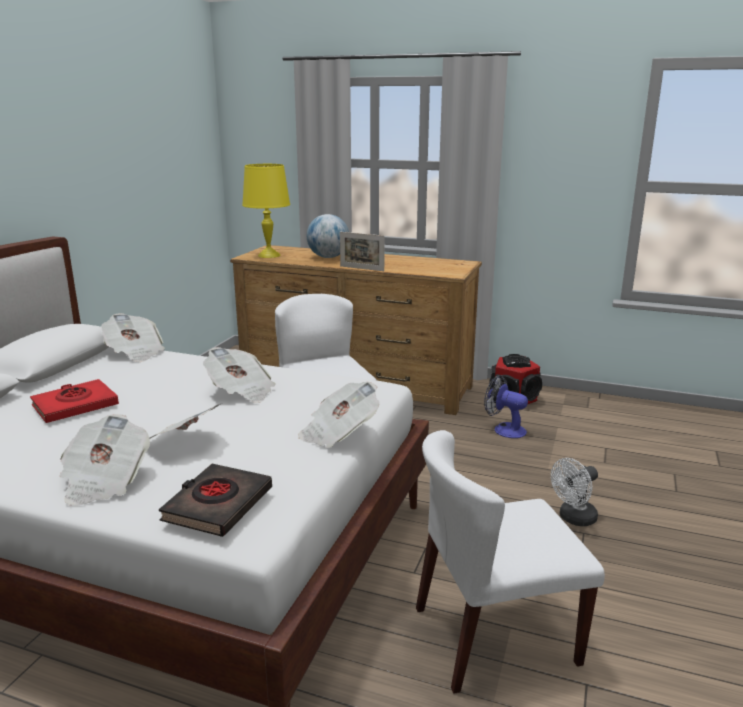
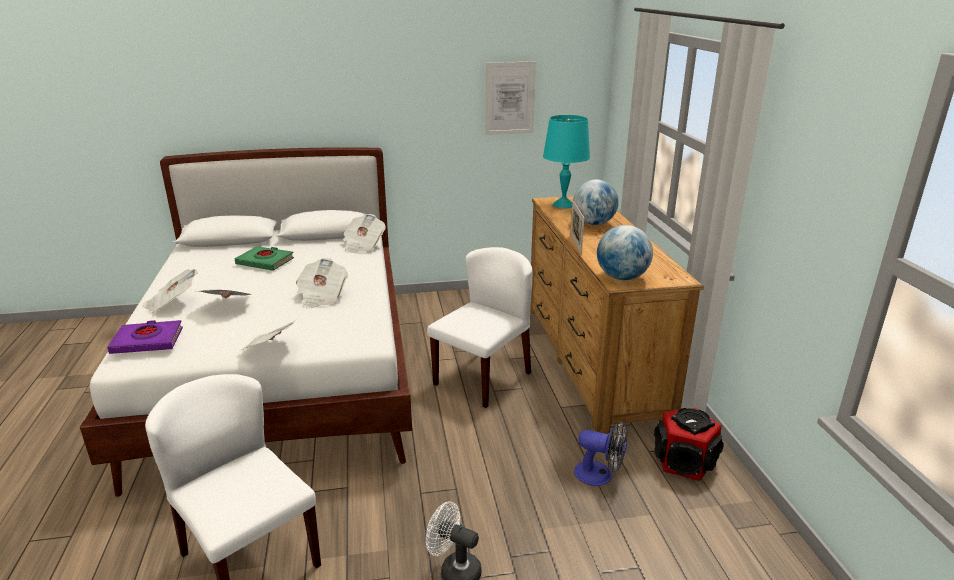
camera: 60 degrees right, 5 degrees up
(75, 406) = (265, 262): red book -> green book
(157, 160) = (510, 98): none -> picture
(217, 505) = (148, 341): black book -> purple book
(268, 255) = (563, 204): yellow table lamp -> turquoise table lamp
(444, 272) = (621, 277): none -> globe
(504, 429) = (600, 475): fan -> fan turned 105 degrees clockwise

